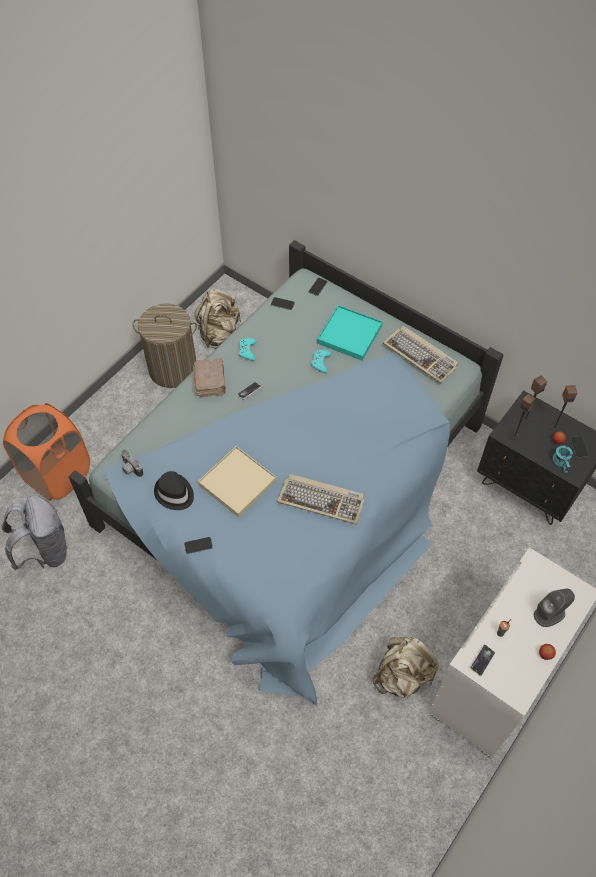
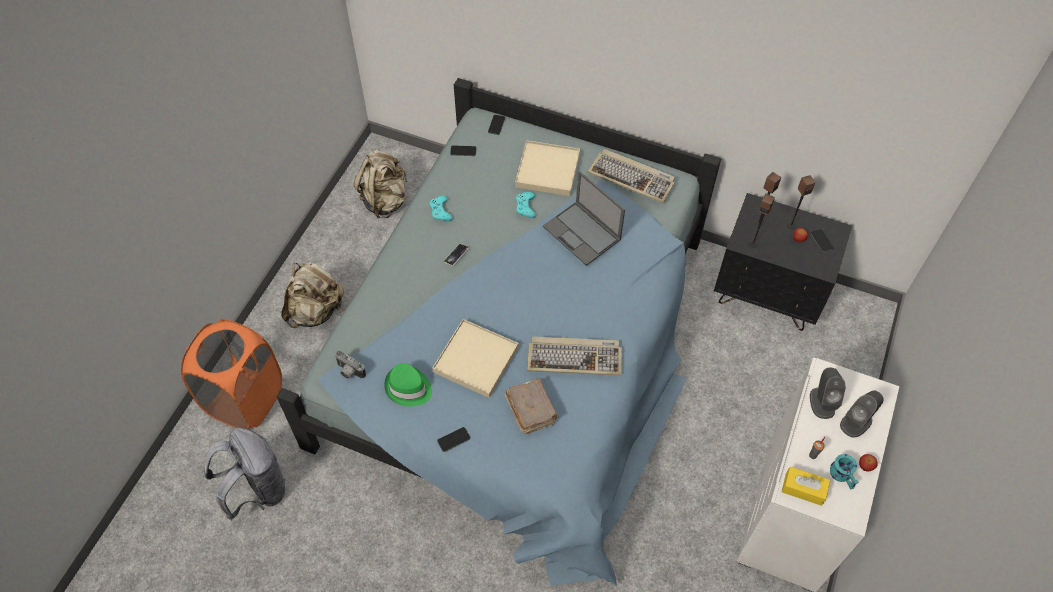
camera: 15 degrees left, 0 degrees up
(173, 369) = (344, 251): laundry basket -> none
(174, 493) = (408, 388): black hat -> green hat
(210, 382) = (409, 254): brown book -> brown book (531, 409)
(349, 335) = (548, 170): turquoise tray -> beige tray
(362, 395) = (582, 233): none -> laptop
(403, 675) = (697, 528): beige backpack -> beige backpack (316, 311)
(482, 661) = (803, 489): phone -> yellow tissue box
(524, 589) = (822, 402): none -> grey speaker
(562, 462) = (810, 260): turquoise mug -> turquoise mug (843, 474)

